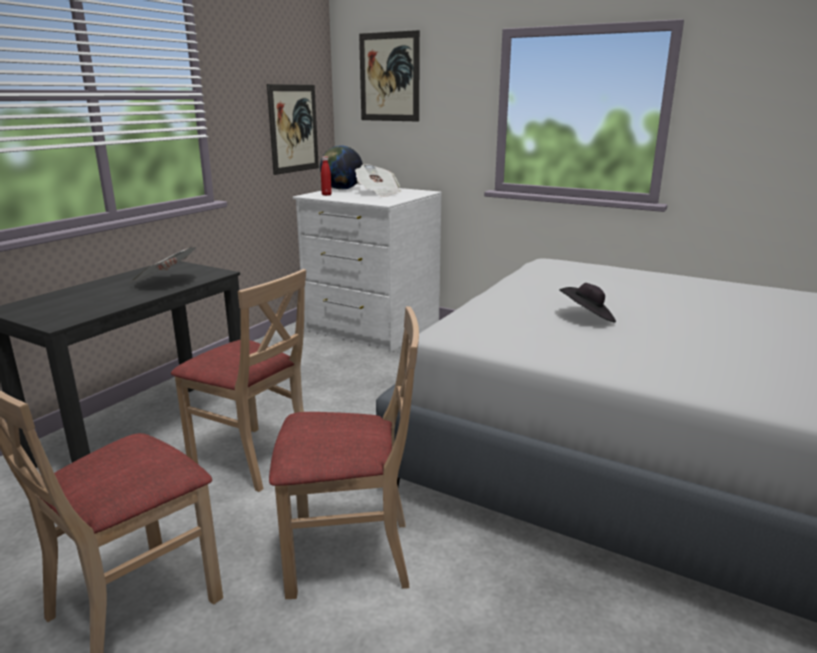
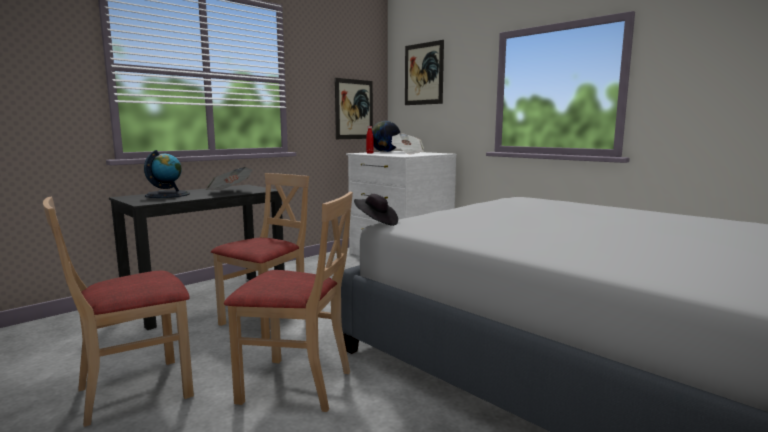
camera: 15 degrees right, 10 degrees down
(74, 297) = (167, 195): none -> globe
(252, 458) = (266, 320): beige chair -> beige chair turned 105 degrees counterclockwise
(587, 318) = (515, 223): black hat -> black hat (376, 222)

